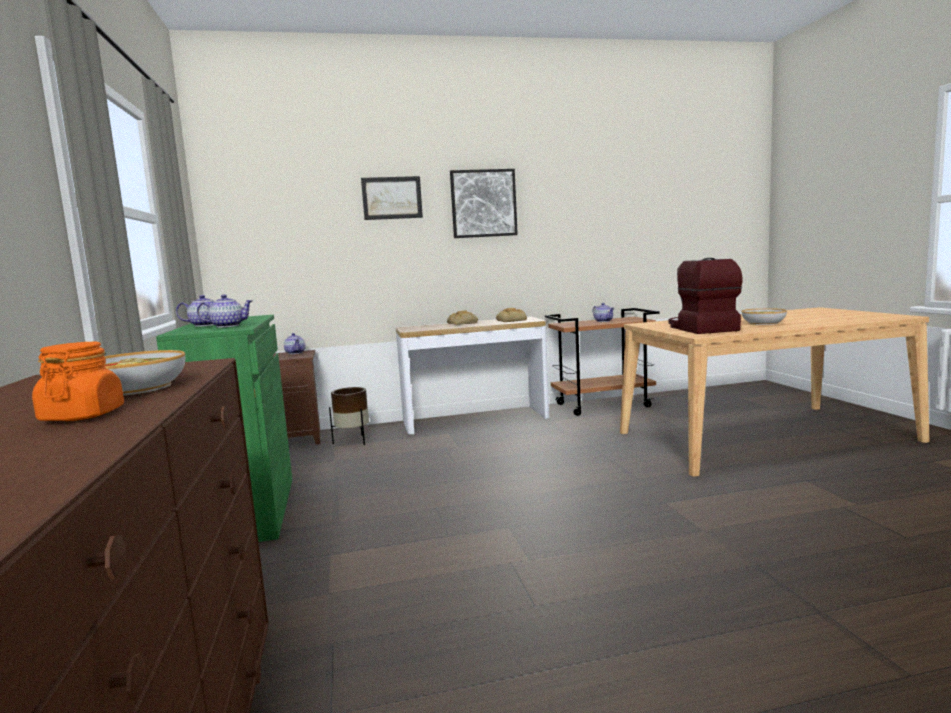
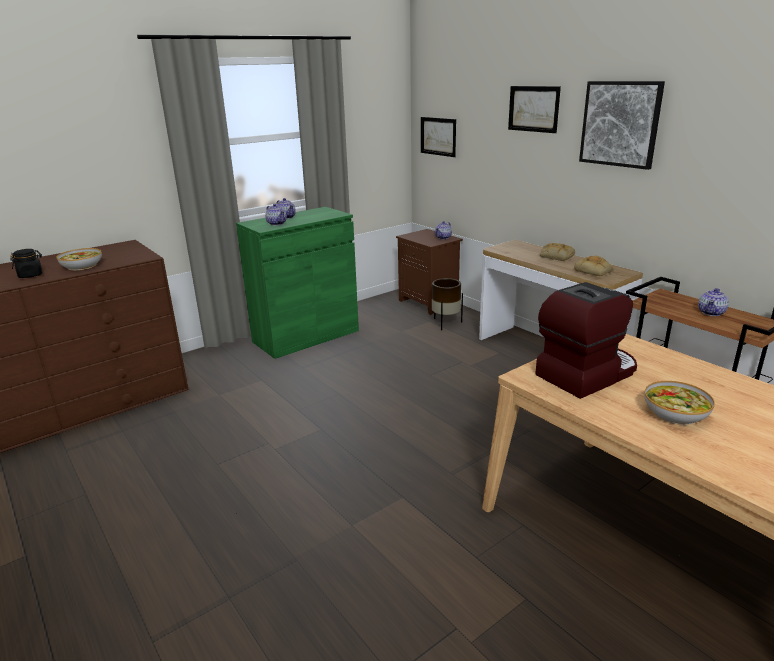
camera: 65 degrees right, 15 degrees up
(83, 415) = (31, 275): orange jar -> black jar
(254, 239) = (438, 136): none -> picture

